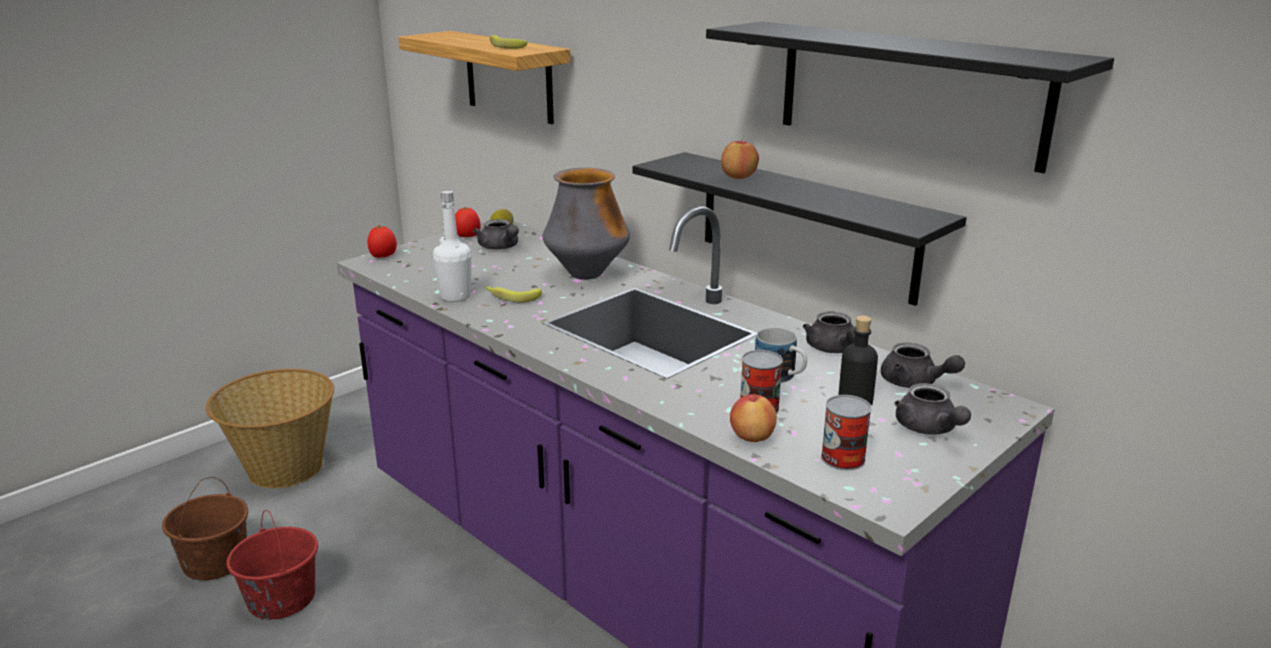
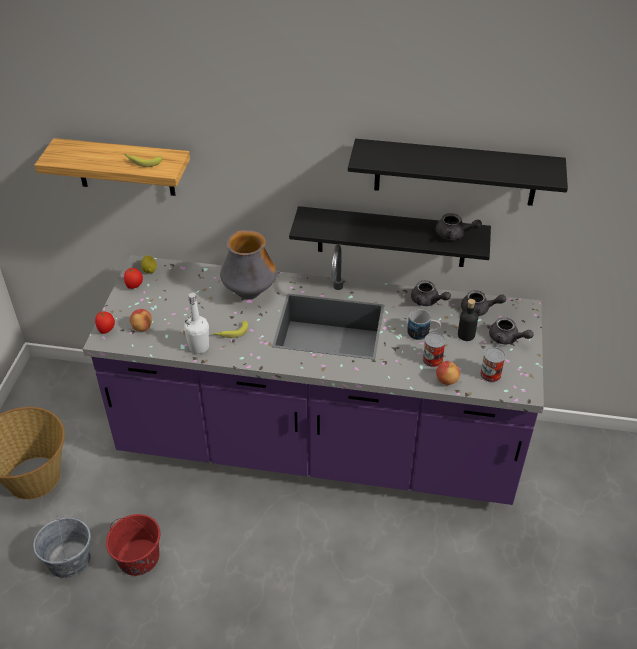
camera: 35 degrees left, 20 degrees up
(216, 561) = (69, 559): brown bucket -> grey bucket
(500, 248) = (169, 289): grey teapot -> grey teapot (454, 235)
(738, 177) = (358, 227): apple -> apple (142, 327)

